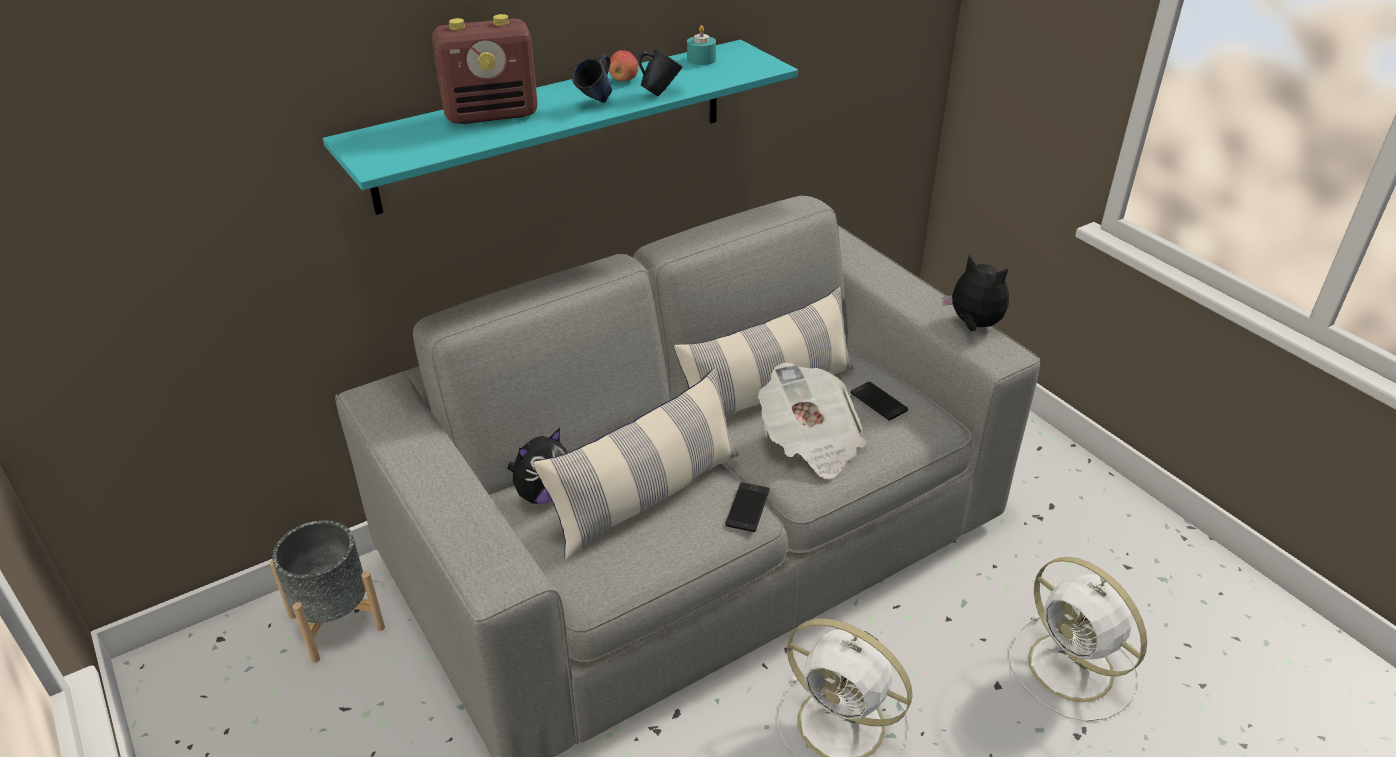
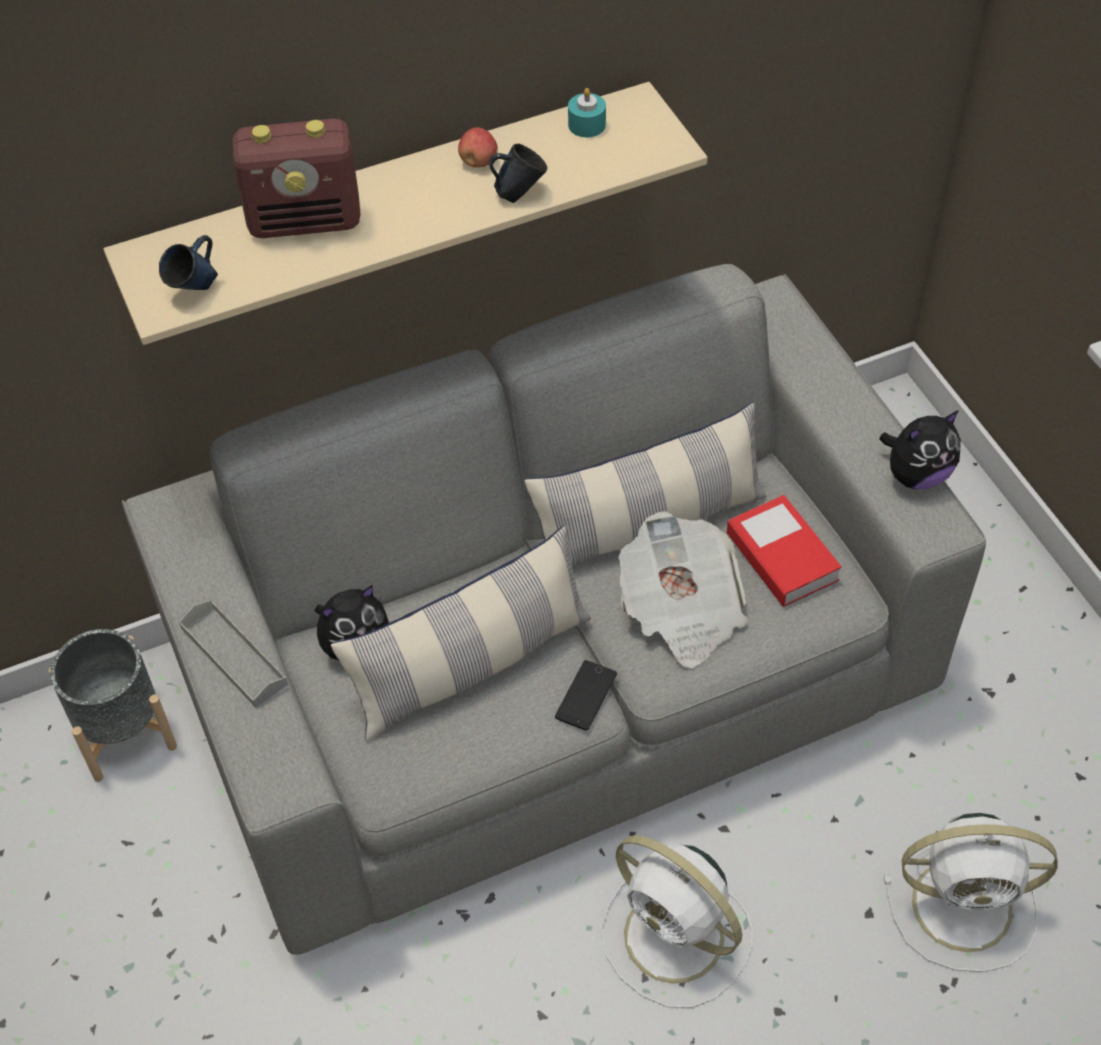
camera: 10 degrees right, 15 degrees up
(445, 489) = (234, 656): none -> grey tray
(554, 124) = (392, 202): turquoise shelf -> beige shelf
(596, 103) = (435, 209): blue mug -> blue mug (195, 291)
(878, 401) = (782, 557): phone -> book
(973, 325) = (916, 475): plush toy -> plush toy turned 105 degrees clockwise
(1073, 670) = (966, 905): white fan -> white fan turned 60 degrees counterclockwise

